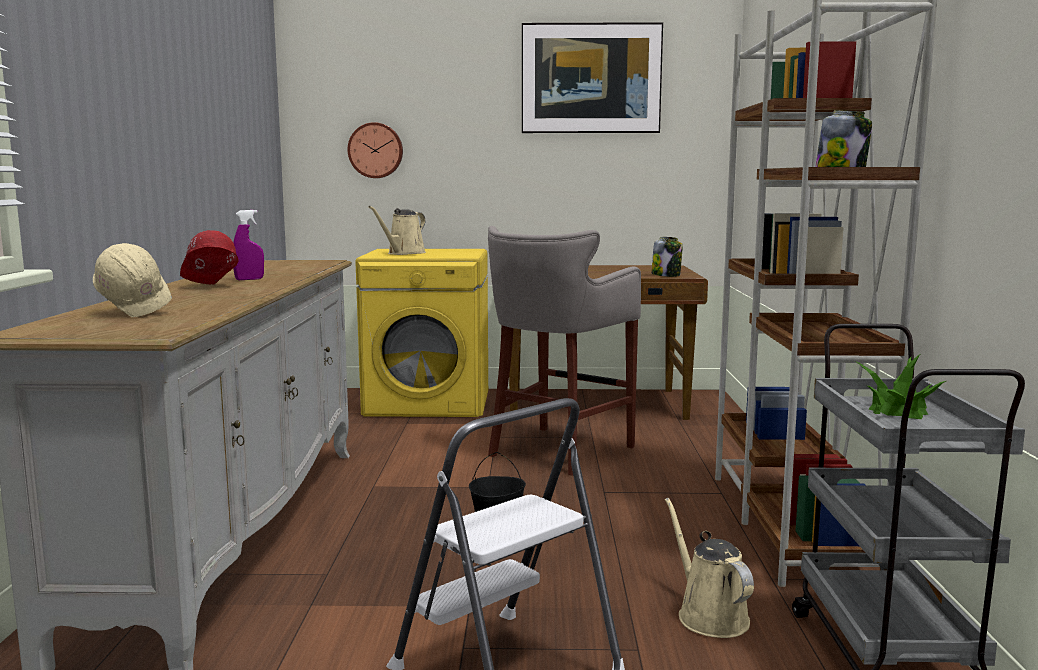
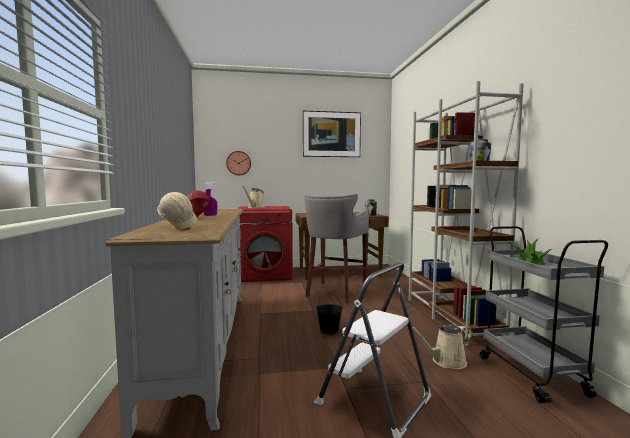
camera: 10 degrees left, 5 degrees down
(428, 403) = (265, 275): yellow washing machine -> red washing machine
(708, 615) = (446, 361): beige watering can -> beige watering can turned 75 degrees counterclockwise

